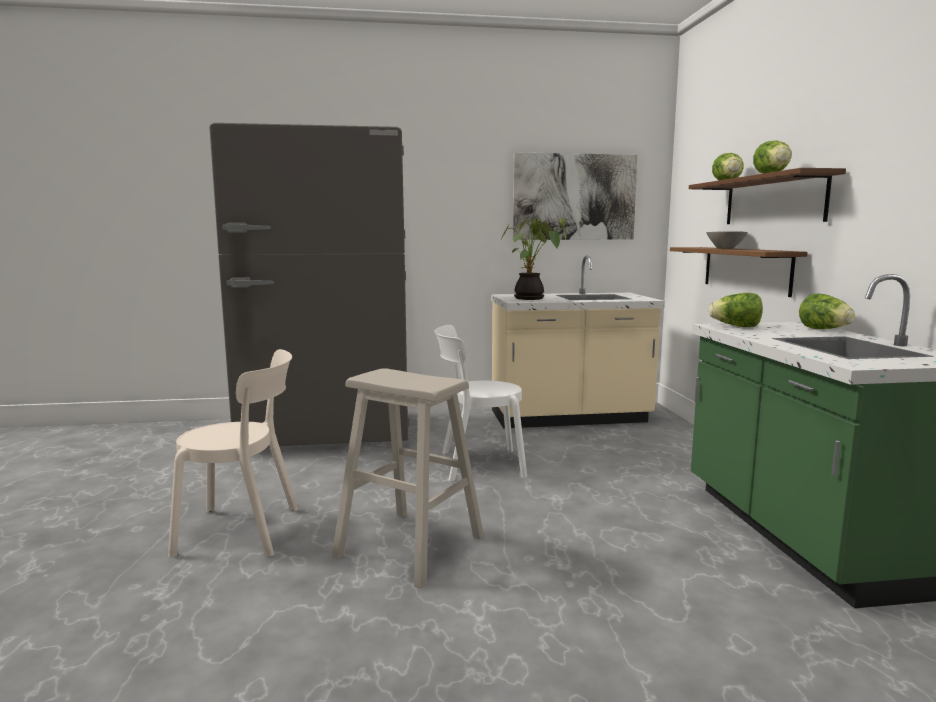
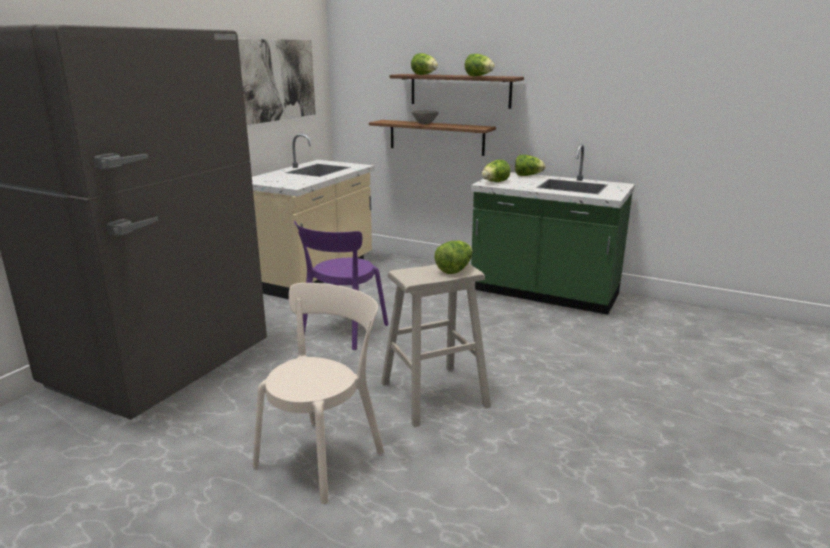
camera: 55 degrees left, 10 degrees up
(424, 382) = (454, 270): none -> lettuce
(477, 465) = (342, 331): white chair -> purple chair
(531, 298) = (290, 181): potted plant -> none

